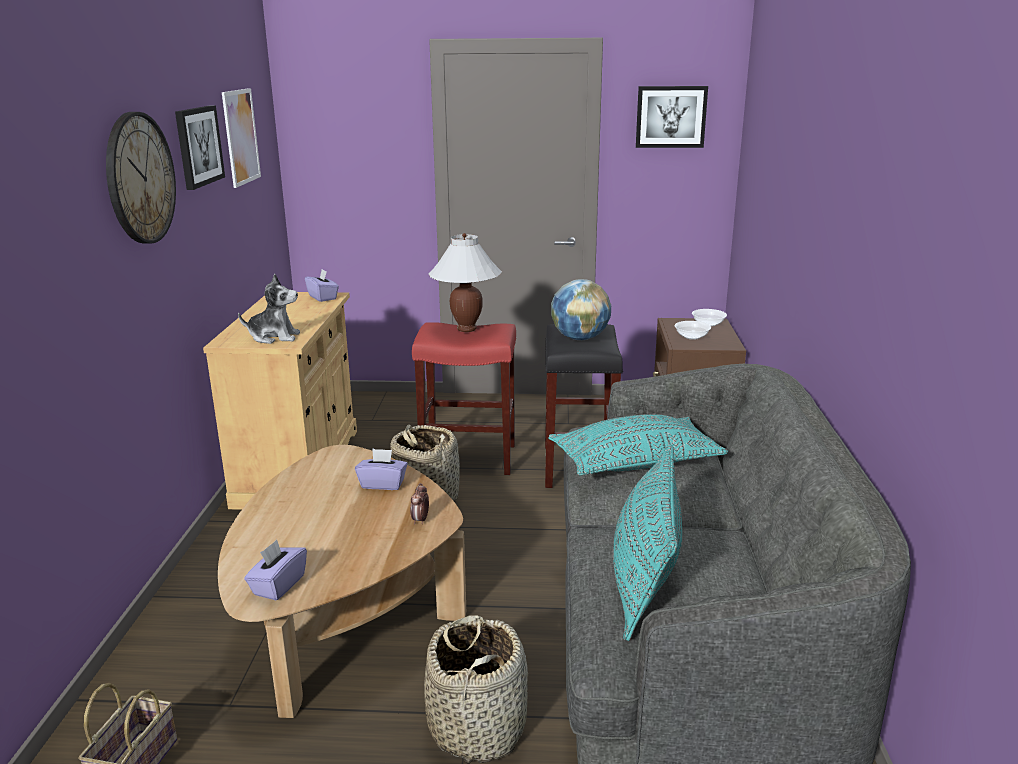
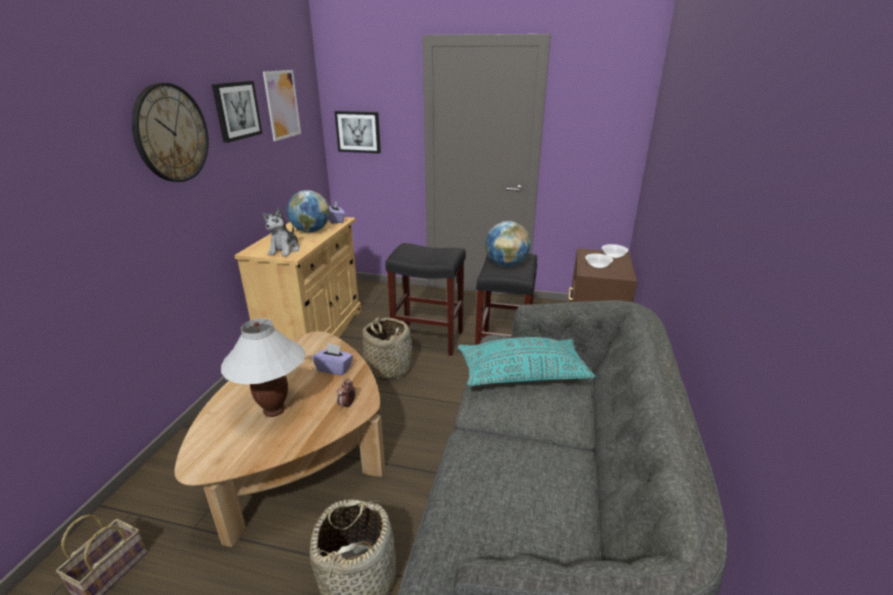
camera: 10 degrees right, 5 degrees up
(274, 337) = (285, 250): plush toy -> plush toy turned 90 degrees clockwise
(278, 585) = (221, 453): purple tissue box -> none
(295, 312) = (310, 231): none -> globe
(467, 329) = (428, 250): white table lamp -> white table lamp (274, 410)
(467, 458) = (427, 339): red stool -> black stool
(644, 579) = (492, 496): turquoise pillow -> none
(670, 117) = (599, 97): picture -> picture (358, 132)

